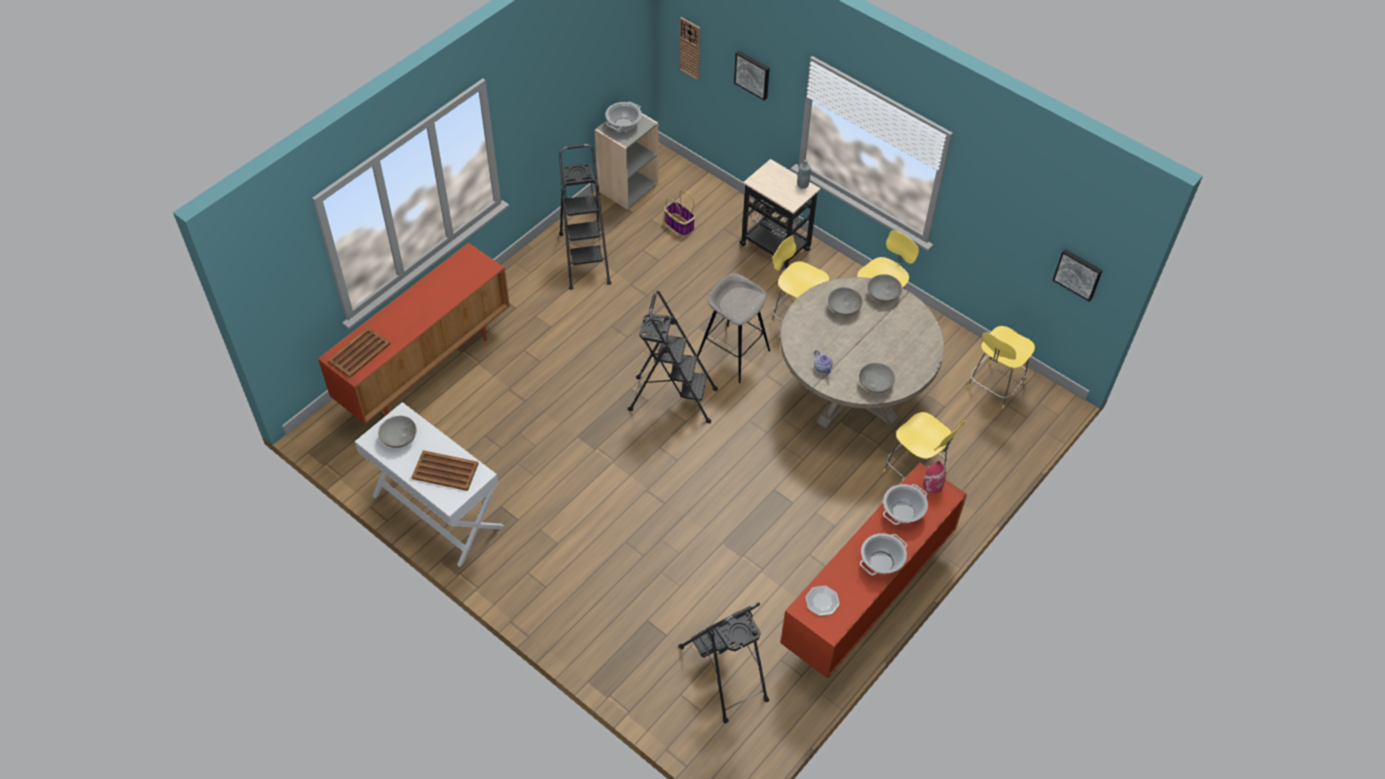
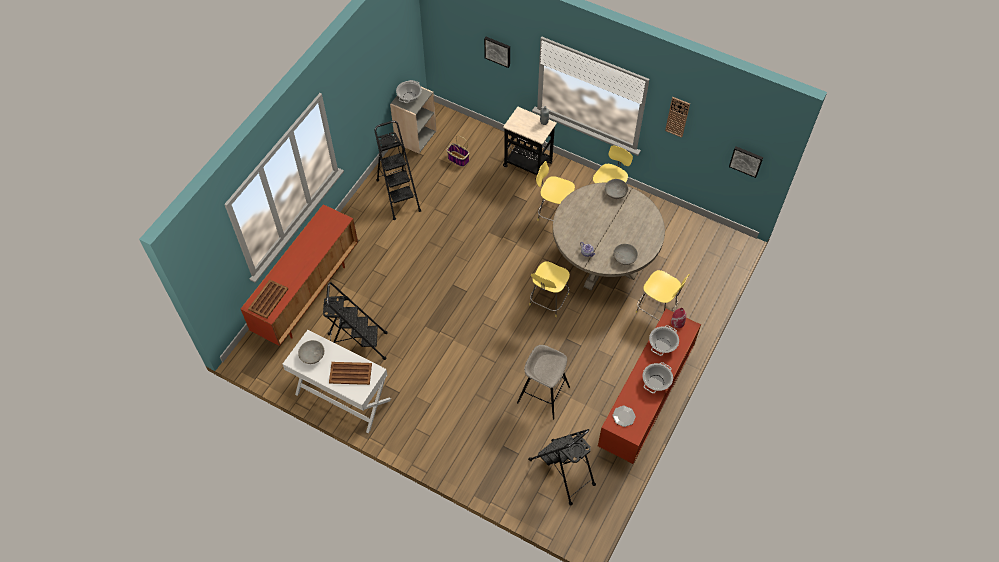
camera: 10 degrees left, 5 degrees up
(671, 398) = (482, 287): step ladder -> step ladder (355, 345)
(690, 48) = (448, 37): wall clock -> wall clock (677, 117)
(733, 353) = (517, 247): grey stool -> grey stool (543, 394)
(844, 307) = (591, 206): grey bowl -> none
(994, 386) = (696, 239): yellow stool -> yellow stool (548, 301)

